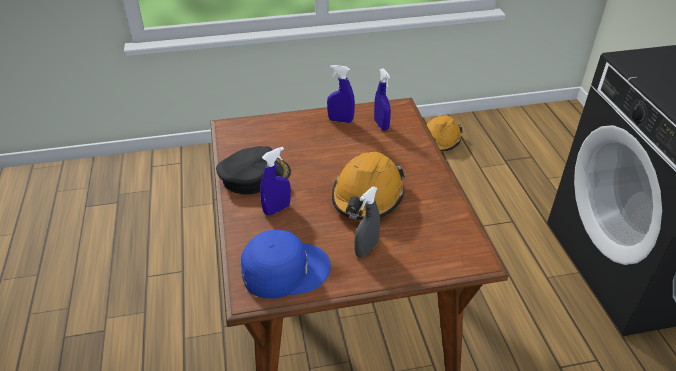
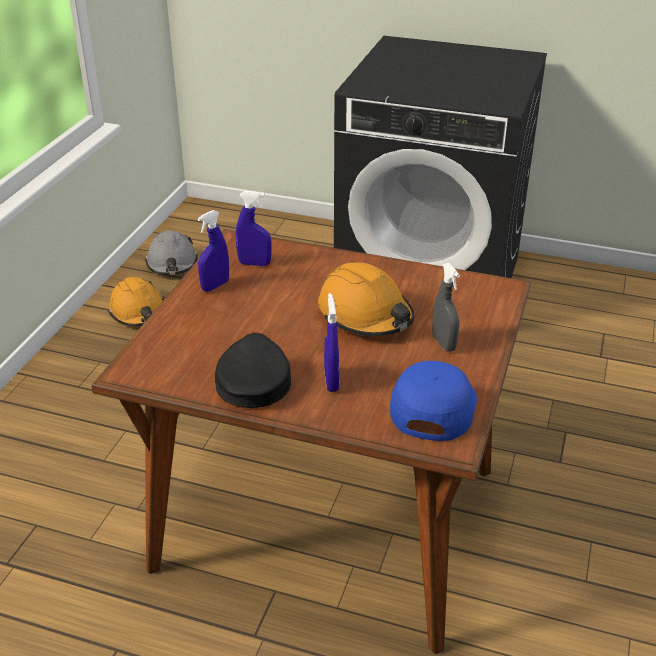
camera: 60 degrees left, 5 degrees down
(500, 129) = (172, 263): none -> grey hard hat

